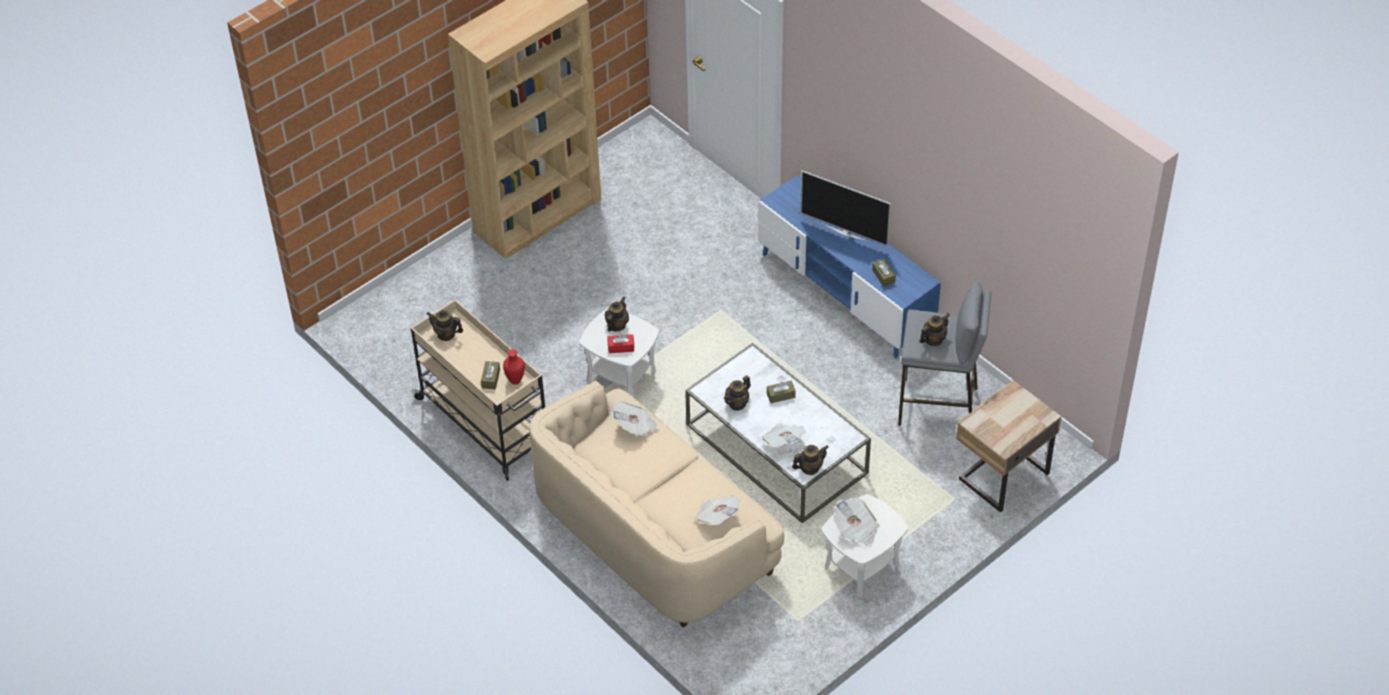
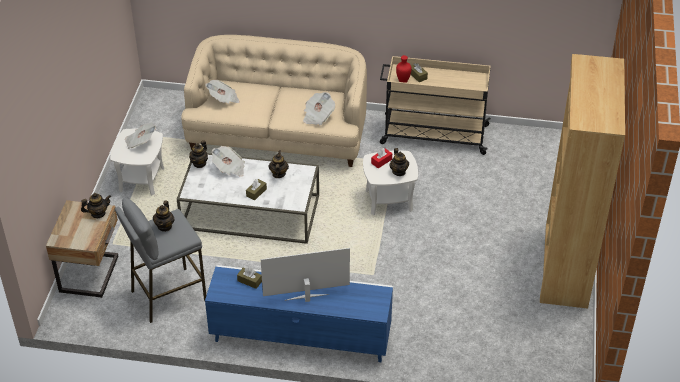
camera: 140 degrees right, 5 degrees down
(446, 334) = (472, 83): teapot -> teapot (98, 213)

